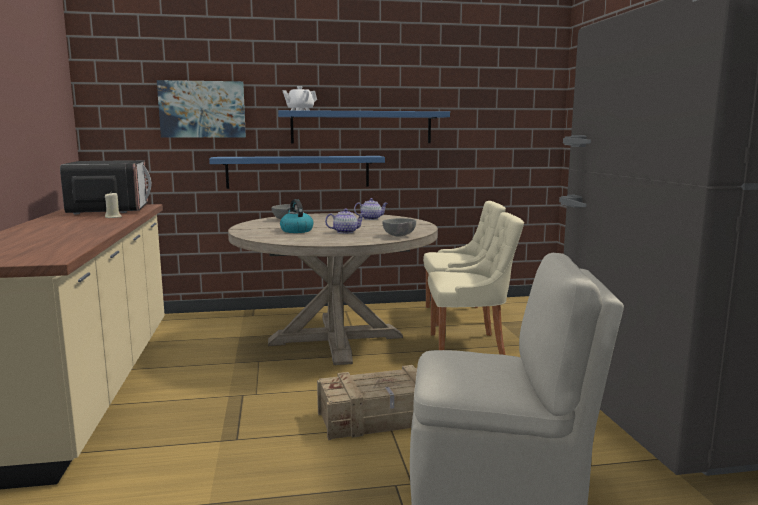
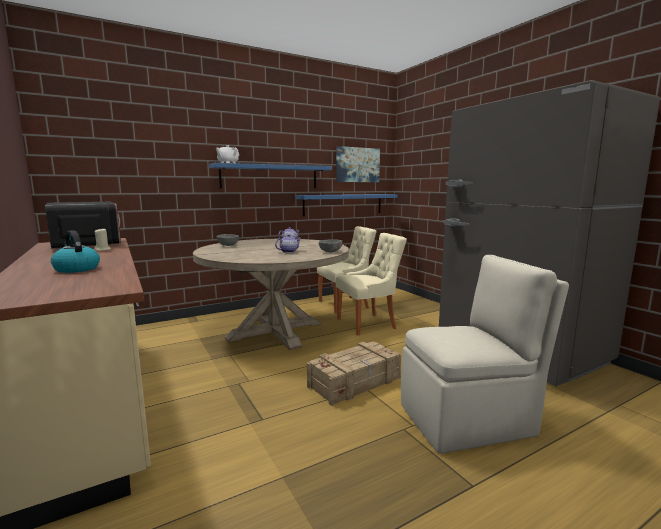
camera: 20 degrees left, 0 degrees up
(202, 109) = (147, 161): picture -> picture (357, 165)
(296, 230) = (250, 253): kettle -> kettle (76, 269)
(298, 171) = (225, 209): blue shelf -> blue shelf (343, 204)

